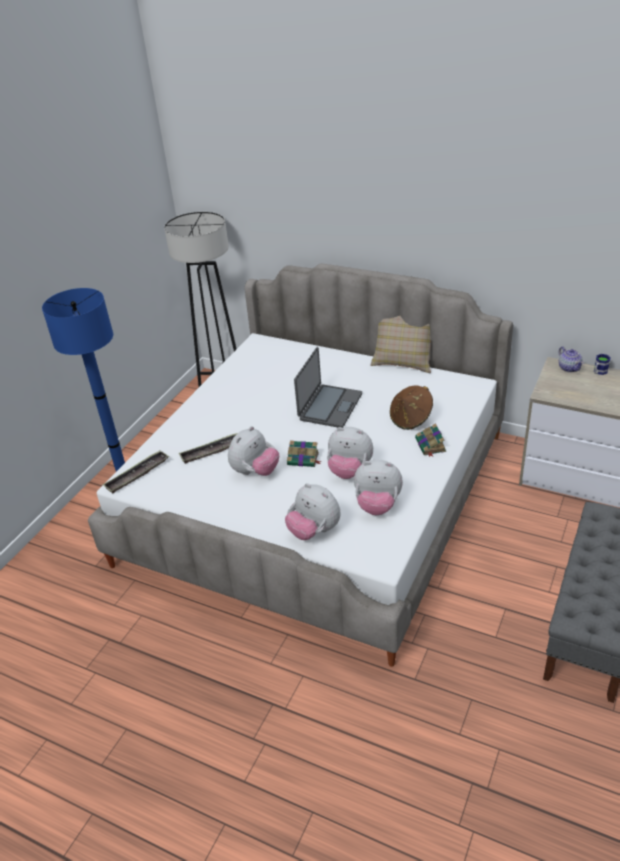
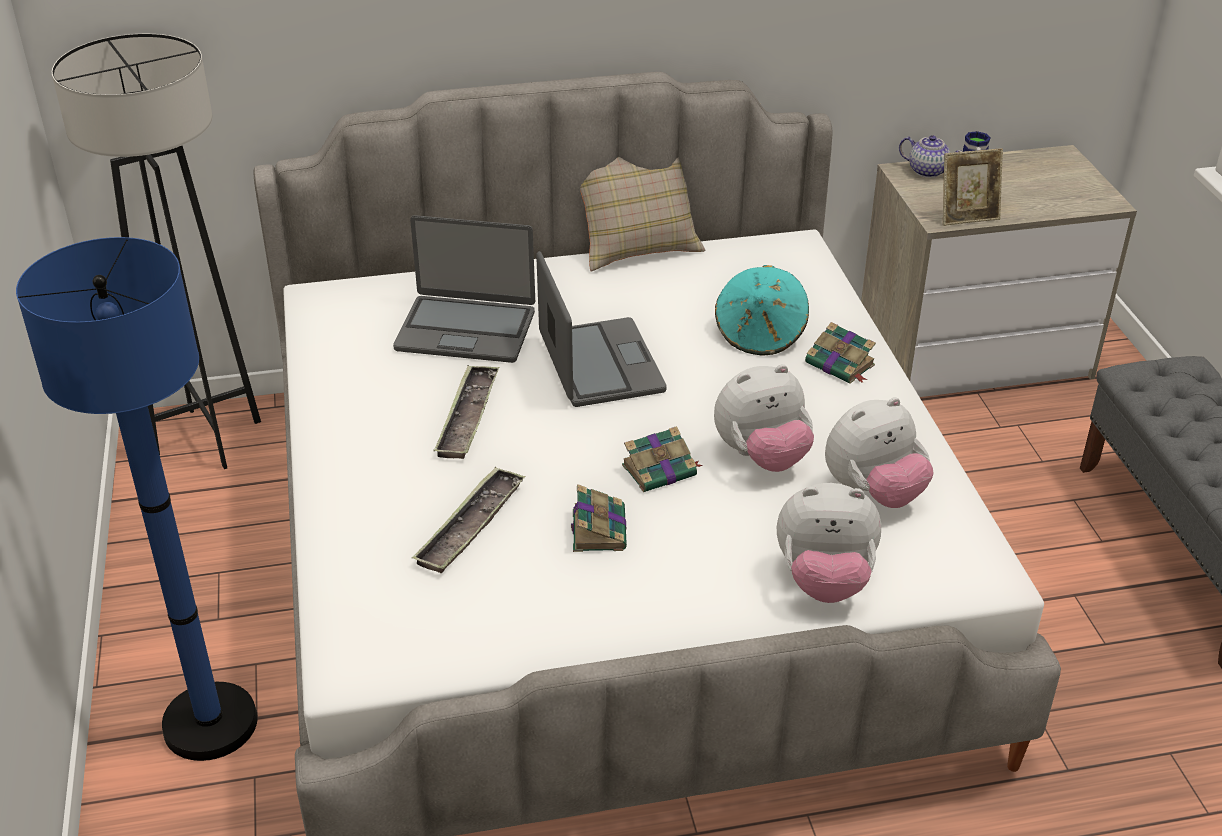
camera: 40 degrees left, 0 degrees up
(137, 474) = (362, 638): tray -> tray (468, 417)
(255, 471) = (598, 529): plush toy -> book
(296, 373) = (466, 330): none -> laptop
(411, 419) = (760, 334): brown hat -> turquoise hat
(560, 397) = (967, 217): none -> picture frame

